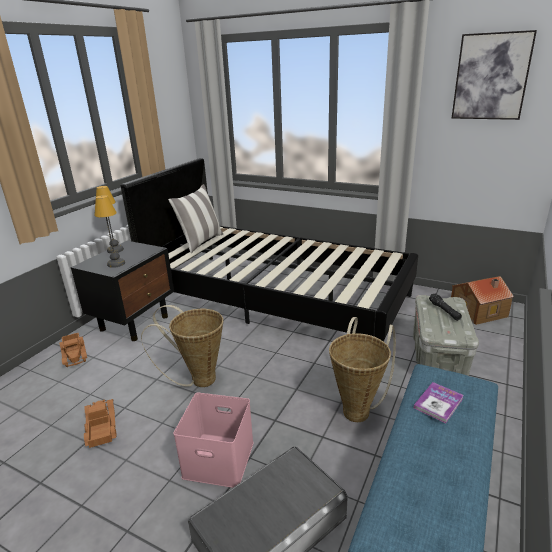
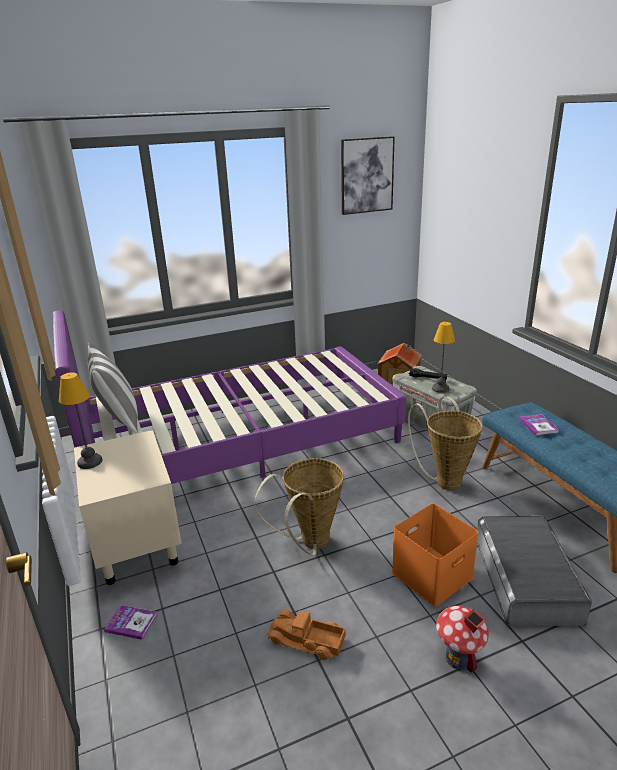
camera: 50 degrees left, 0 degrees up
(75, 354) = (131, 623): toy truck -> book
(116, 264) = (135, 471): table lamp -> table lamp (441, 388)
(131, 521) = (458, 658): none -> toy house
(135, 322) = (138, 549): black nightstand -> beige nightstand
(220, 458) = (432, 573): pink storage box -> orange storage box
(276, 297) = (241, 443): black bed -> purple bed

